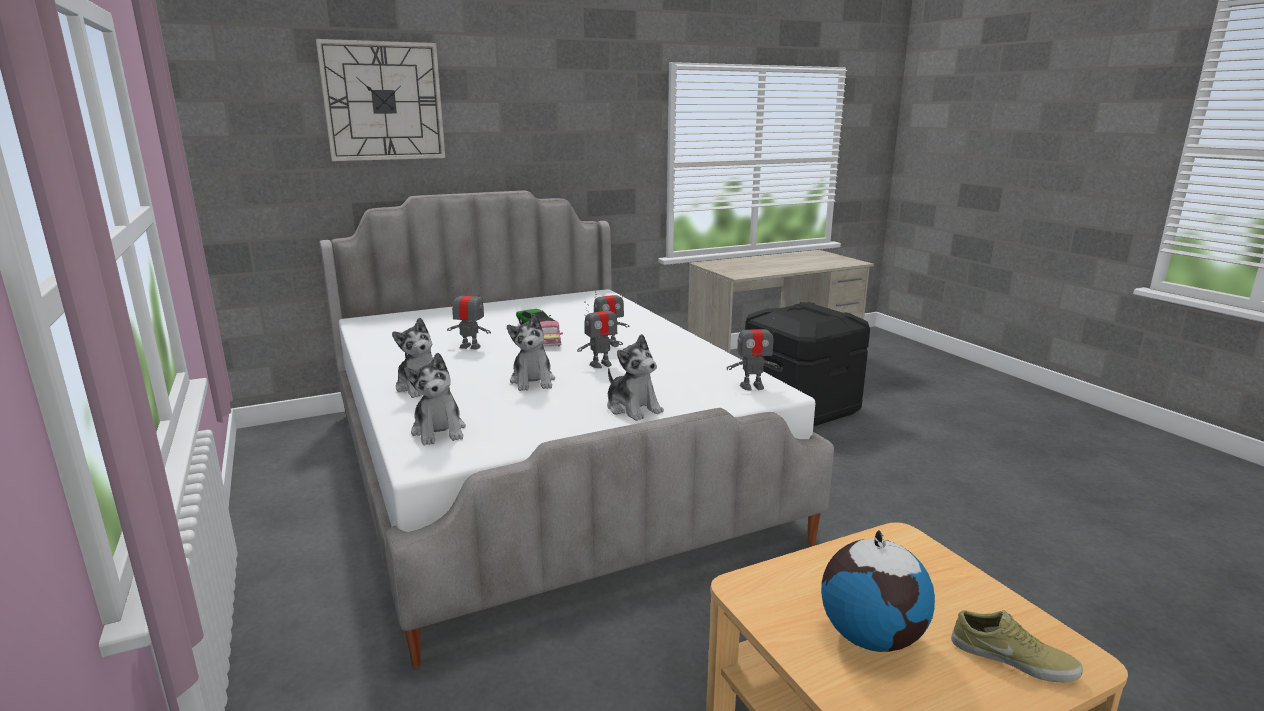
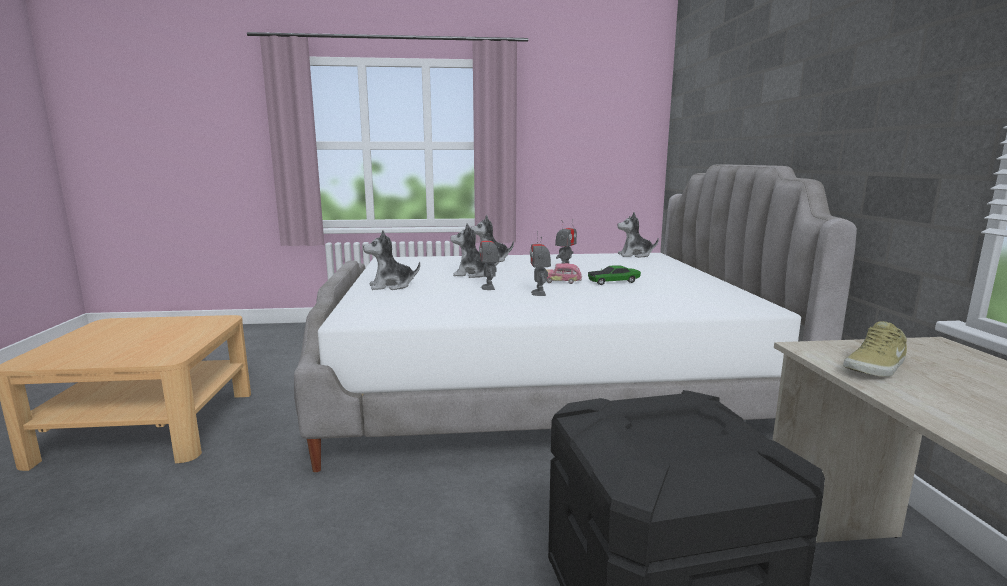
camera: 110 degrees right, 5 degrees down
(383, 101) = (733, 79): wall clock -> none
(439, 431) = (420, 261): plush toy -> plush toy (635, 255)
(752, 386) = (376, 315): toy robot -> none
(871, 636) = (145, 331): globe -> none
(1013, 657) = (65, 350): beige shoe -> beige shoe (876, 367)

